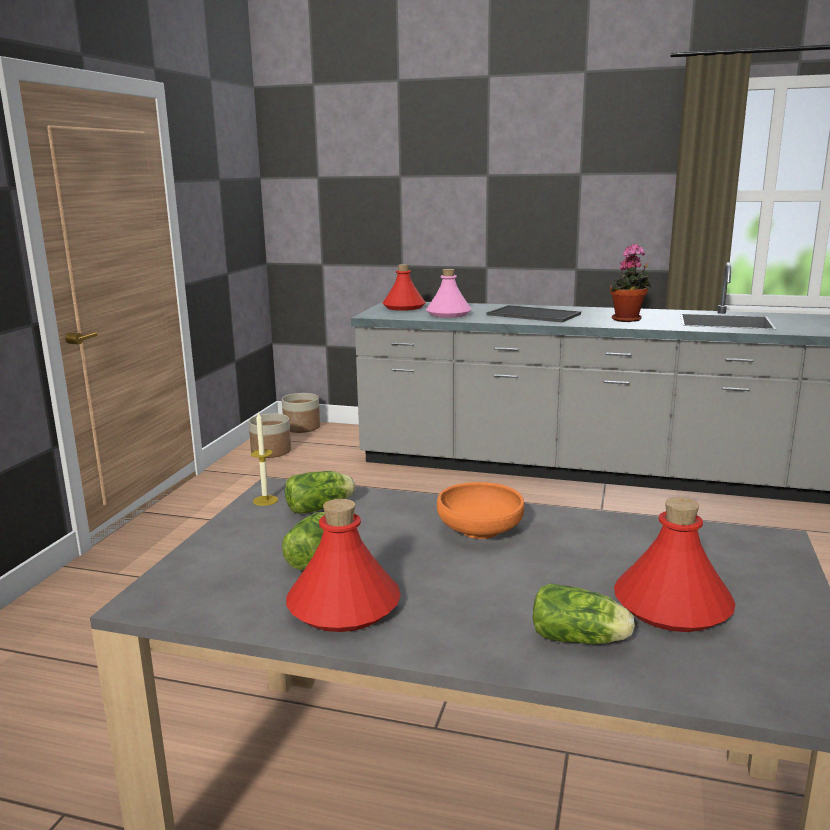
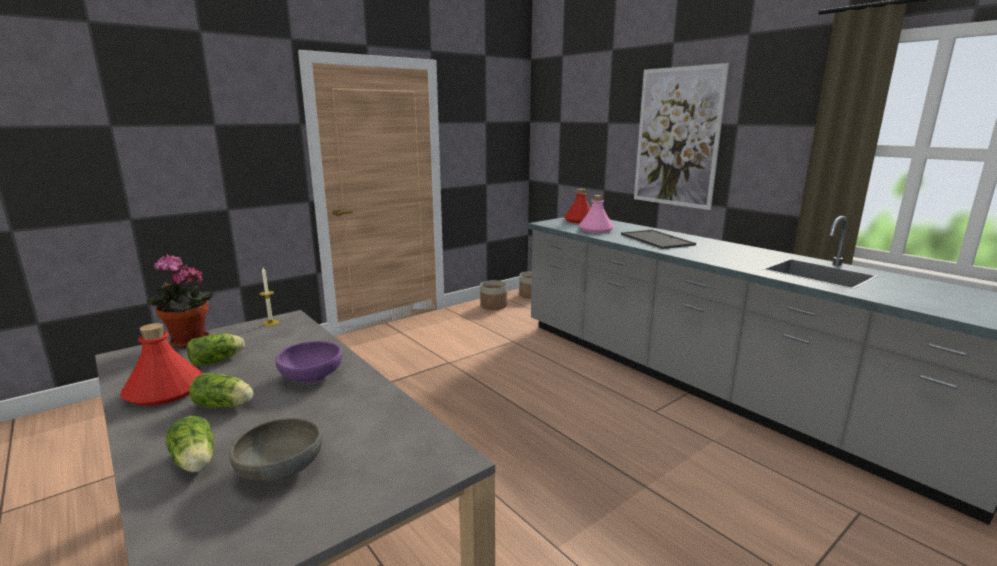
camera: 35 degrees right, 0 degrees up
(322, 507) = (282, 335): lettuce -> lettuce (225, 405)
(479, 531) = (312, 376): orange bowl -> purple bowl
(506, 192) = (677, 138): none -> picture
(628, 320) = (723, 256): potted plant -> potted plant (187, 343)
(671, 607) = (280, 469): red bottle -> grey bowl

